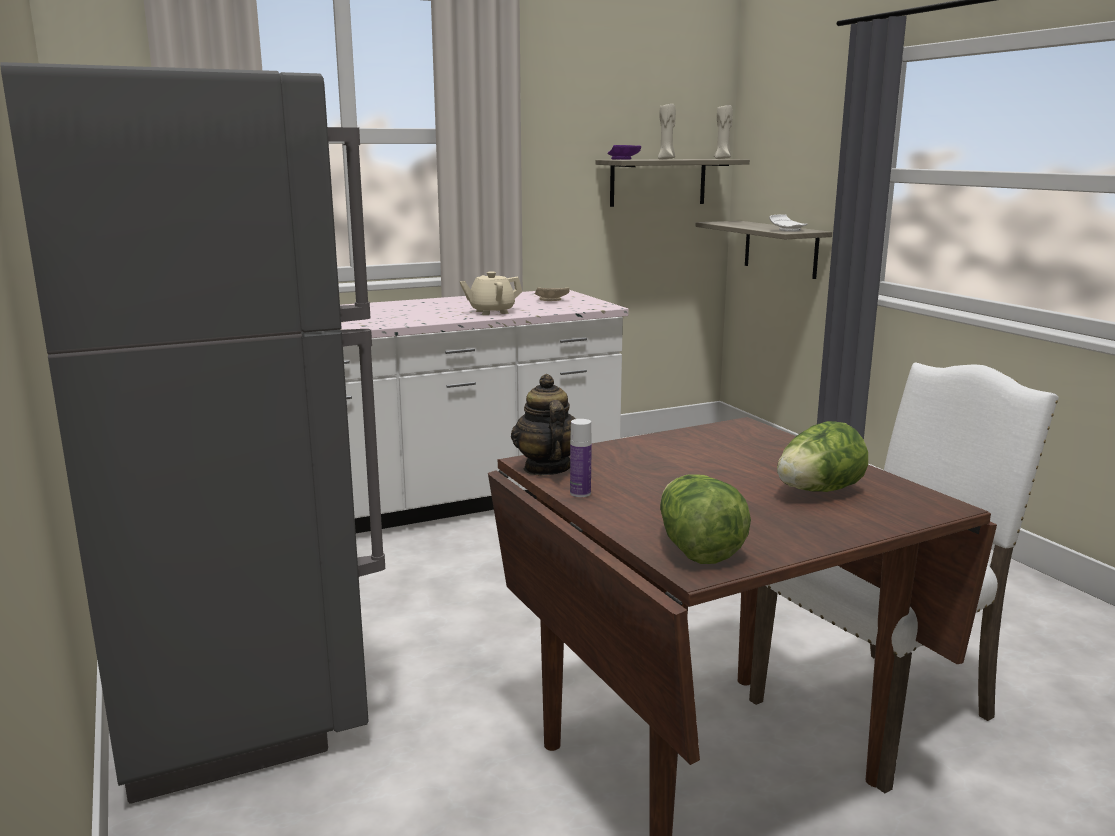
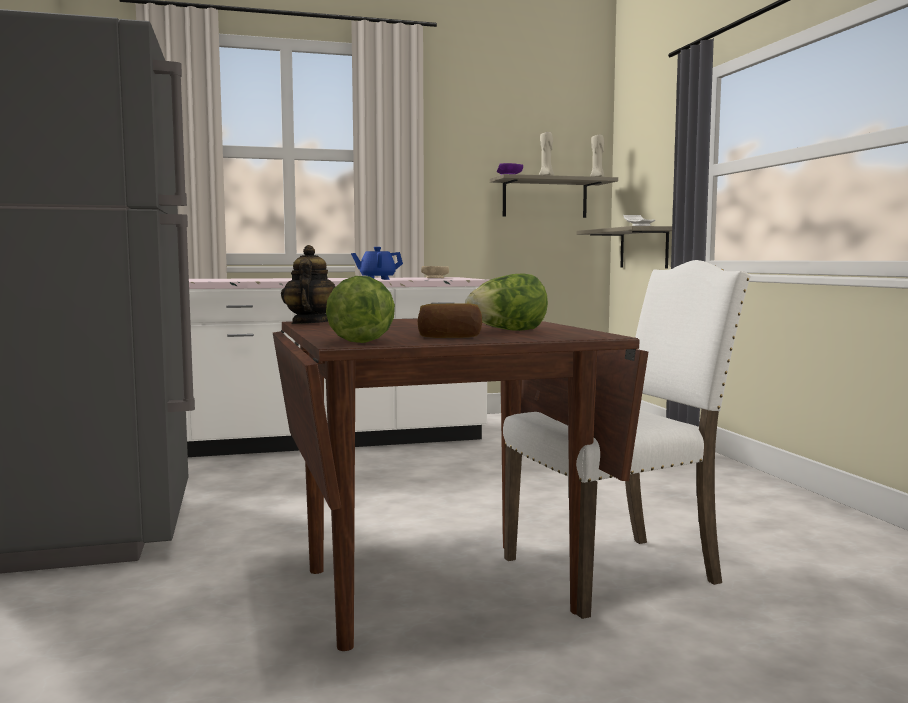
camera: 10 degrees right, 10 degrees down
(491, 312) = (377, 279): beige teapot -> blue teapot
(580, 493) = (315, 328): bottle -> none
(783, 525) = (449, 337): none -> bread

